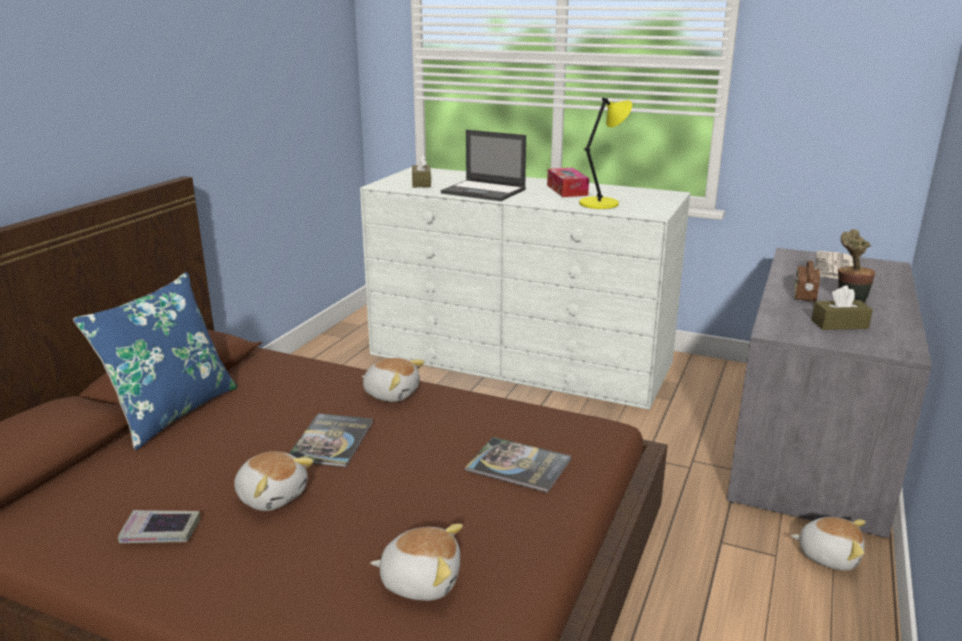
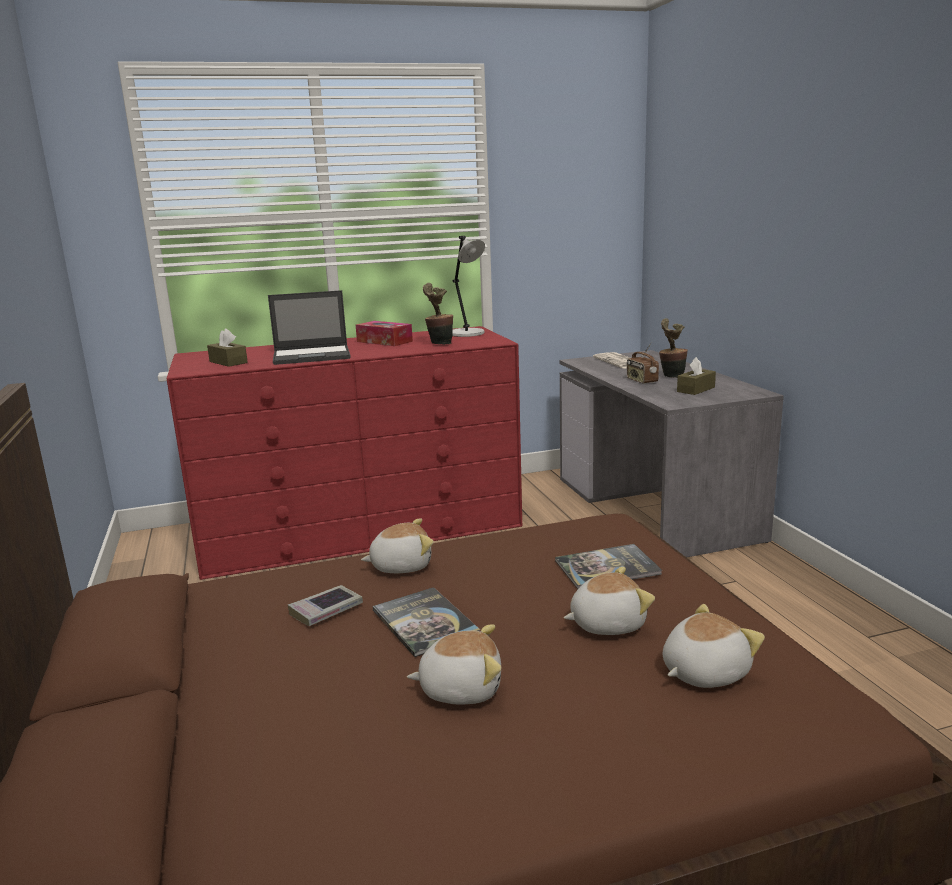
camera: 40 degrees left, 5 degrees down
(161, 532) = (413, 779): book -> book (326, 610)
(172, 412) = (185, 682): blue pillow -> none
(519, 358) = (361, 529): white dresser -> red dresser
(601, 203) = (439, 344): yellow table lamp -> potted plant
(653, 198) = (468, 334): none -> grey table lamp
(828, 555) = (759, 566): plush toy -> plush toy (606, 623)

